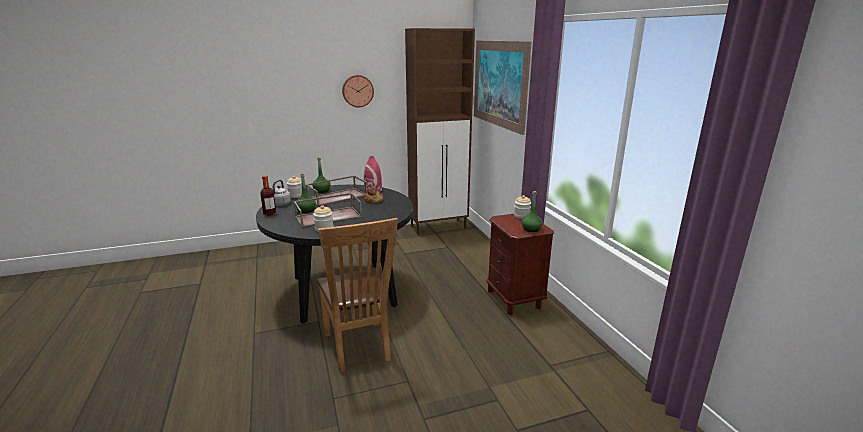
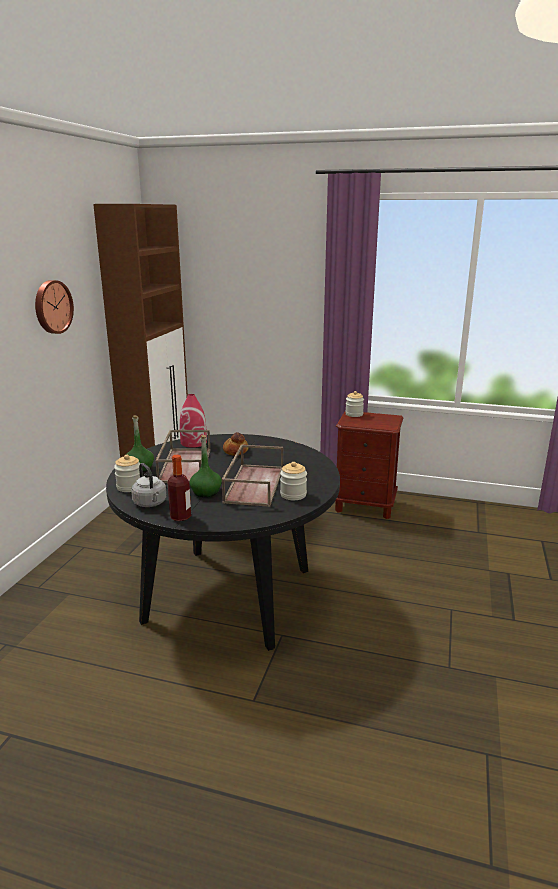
camera: 55 degrees left, 0 degrees up
(359, 348) = (370, 622): brown chair -> none
(499, 84) = (232, 274): picture -> none
(531, 229) = (389, 420): green bottle -> none

